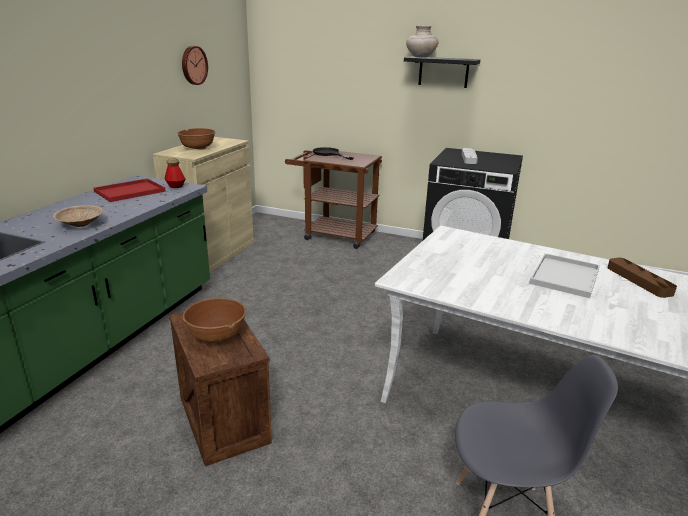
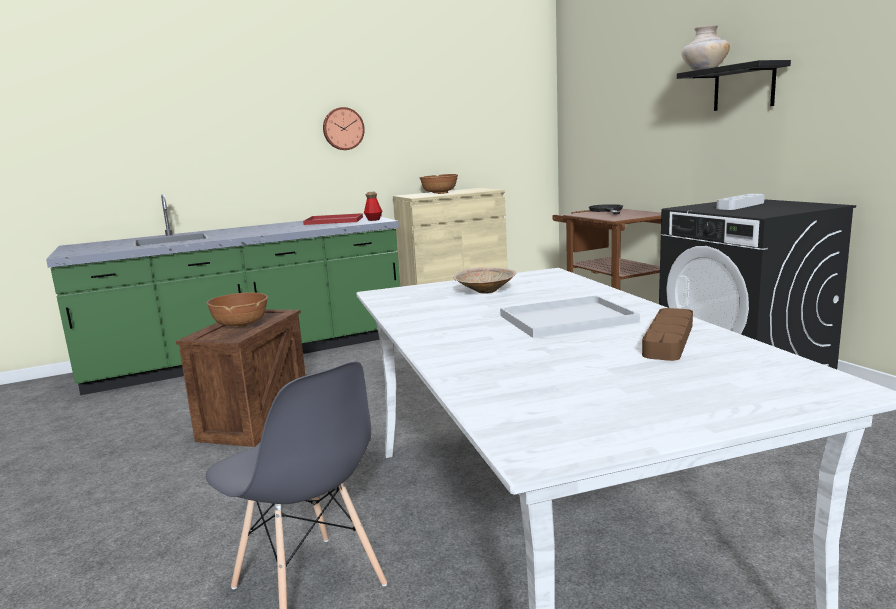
camera: 45 degrees right, 10 degrees down
(80, 225) = (249, 233): beige bowl -> beige bowl (484, 292)
(193, 65) = (462, 111): wall clock -> wall clock (343, 129)

